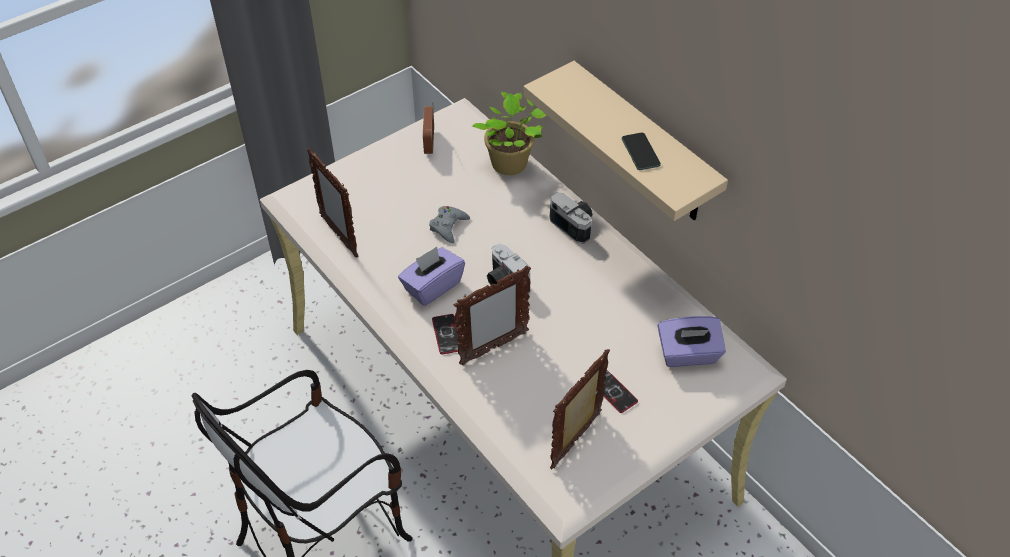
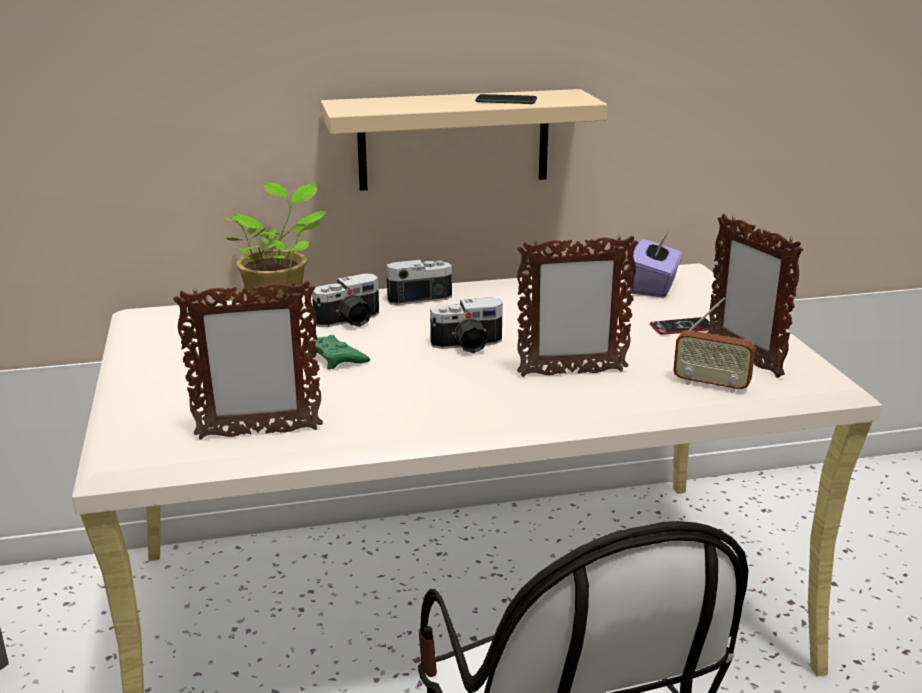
camera: 65 degrees left, 25 degrees down
(430, 142) = (167, 340): radio -> radio (711, 385)
(432, 286) = (431, 388): purple tissue box -> none
(447, 334) = (524, 395): phone -> none
(448, 226) = (336, 358): grey game controller -> green game controller
(493, 348) = (571, 373): picture frame -> picture frame turned 90 degrees clockwise
(508, 209) = (350, 321): none -> camera

